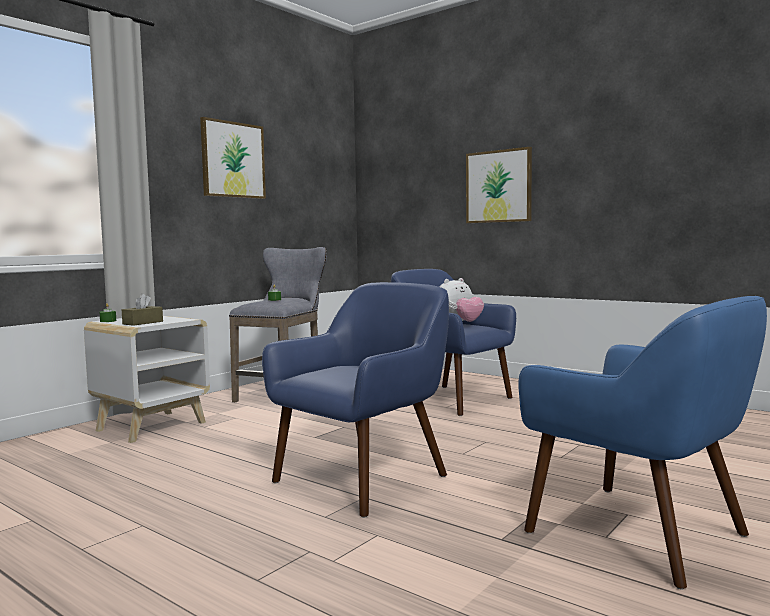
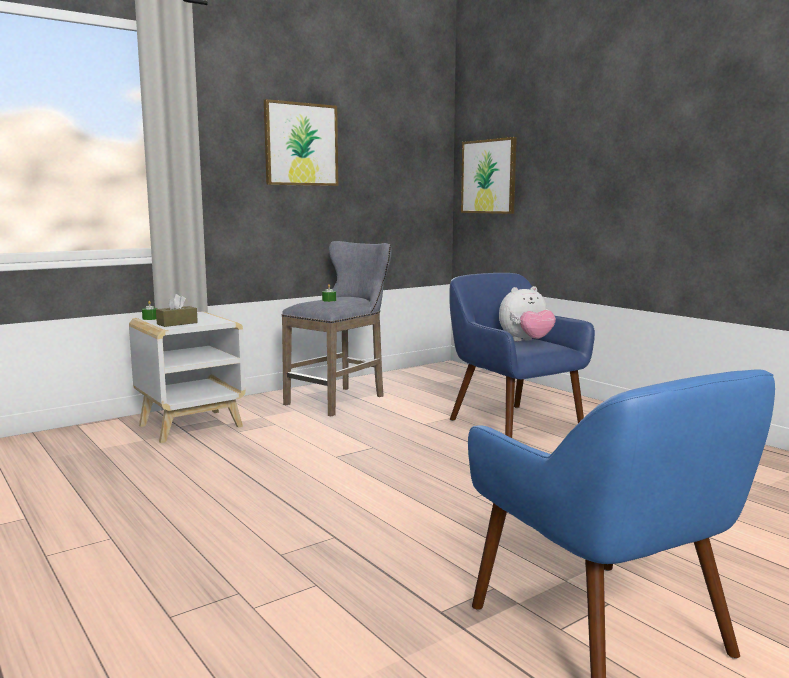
camera: 15 degrees right, 5 degrees up
(364, 479) = (349, 515): blue armchair -> none
(498, 186) = (603, 174): picture -> picture (489, 176)

